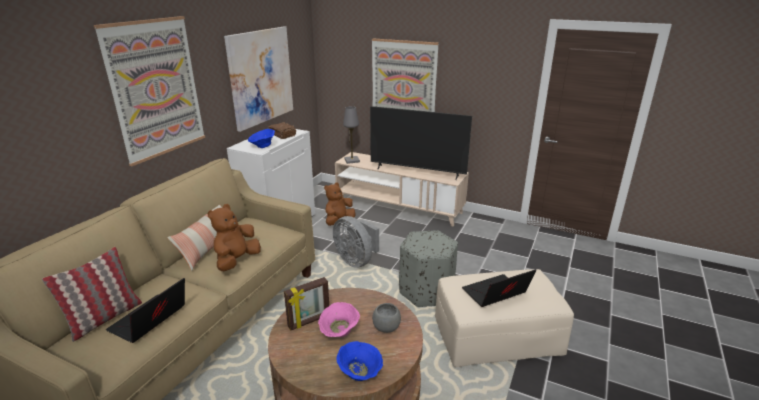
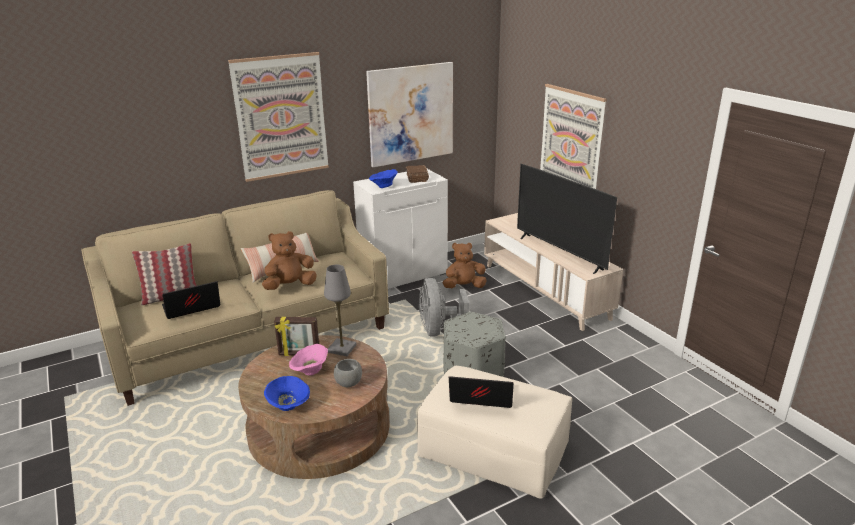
camera: 35 degrees right, 0 degrees up
(352, 160) = (505, 223): grey table lamp -> grey table lamp (341, 348)

